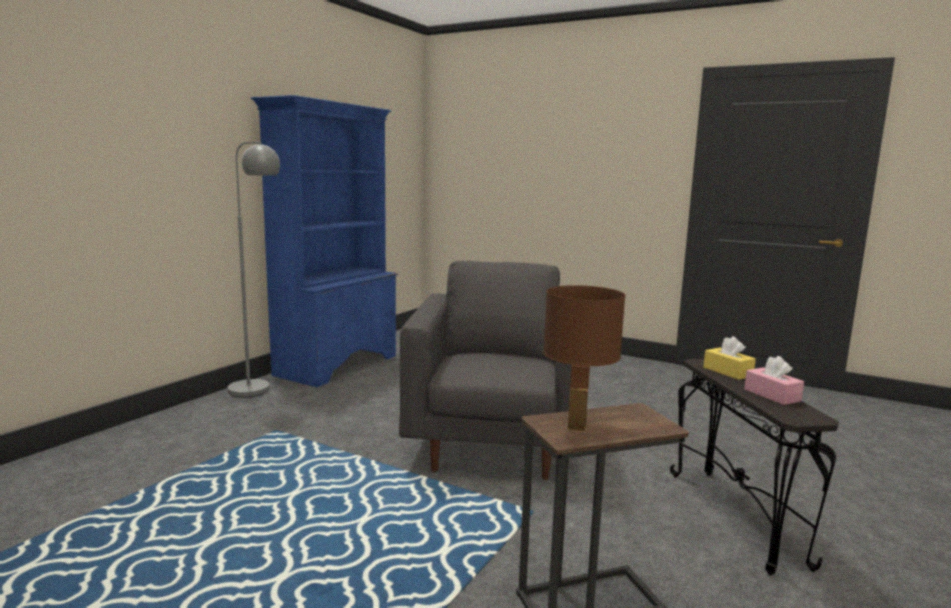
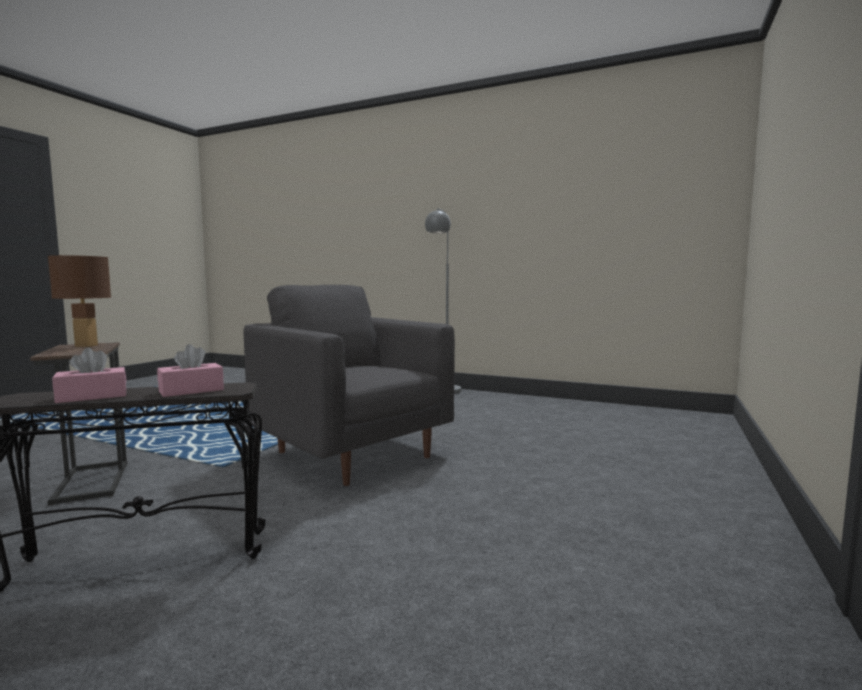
camera: 85 degrees right, 5 degrees down
(336, 365) = (523, 401): blue bookcase -> none
(495, 445) = (352, 454): grey armchair -> grey armchair turned 135 degrees counterclockwise
(727, 372) = (191, 390): yellow tissue box -> pink tissue box

